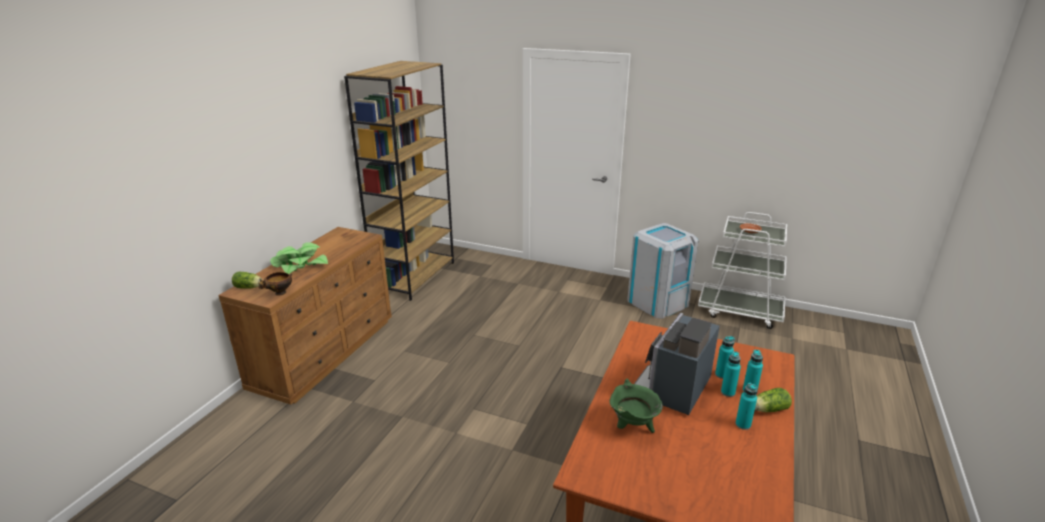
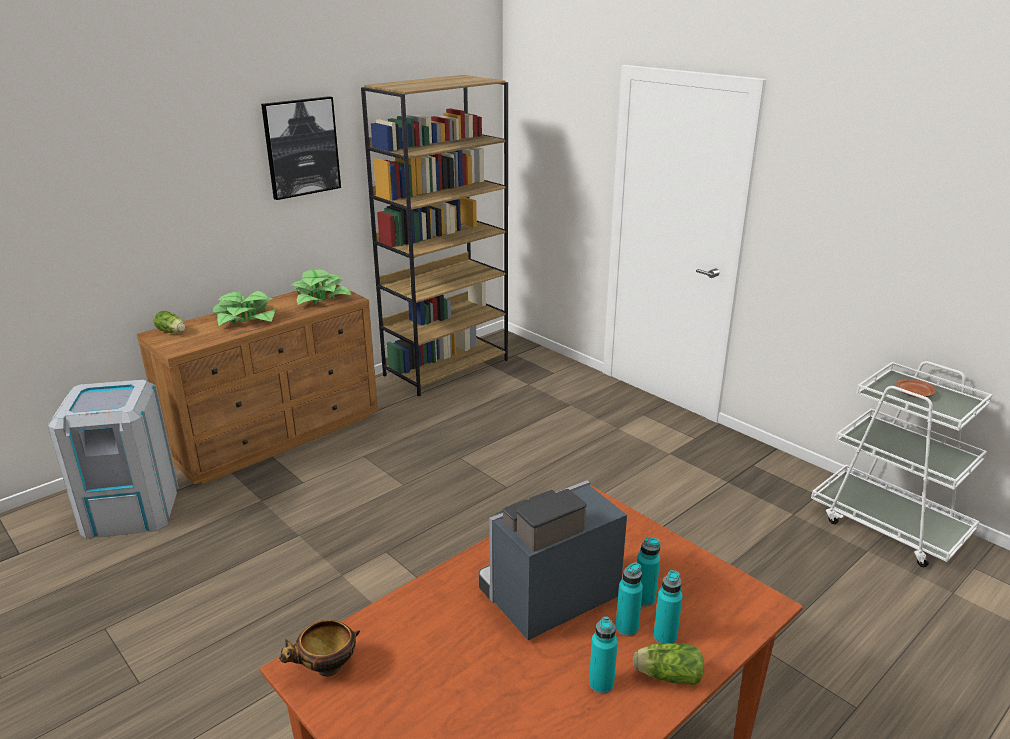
camera: 25 degrees right, 0 degrees up
(279, 293) = (193, 345): bowl -> bowl (326, 669)
(310, 126) = (301, 147): none -> picture
(343, 239) = (321, 297): none -> potted plant
(633, 427) = (436, 629): green cooking pot -> none
(657, 302) = (756, 478): grey trash can -> grey trash can (131, 509)

